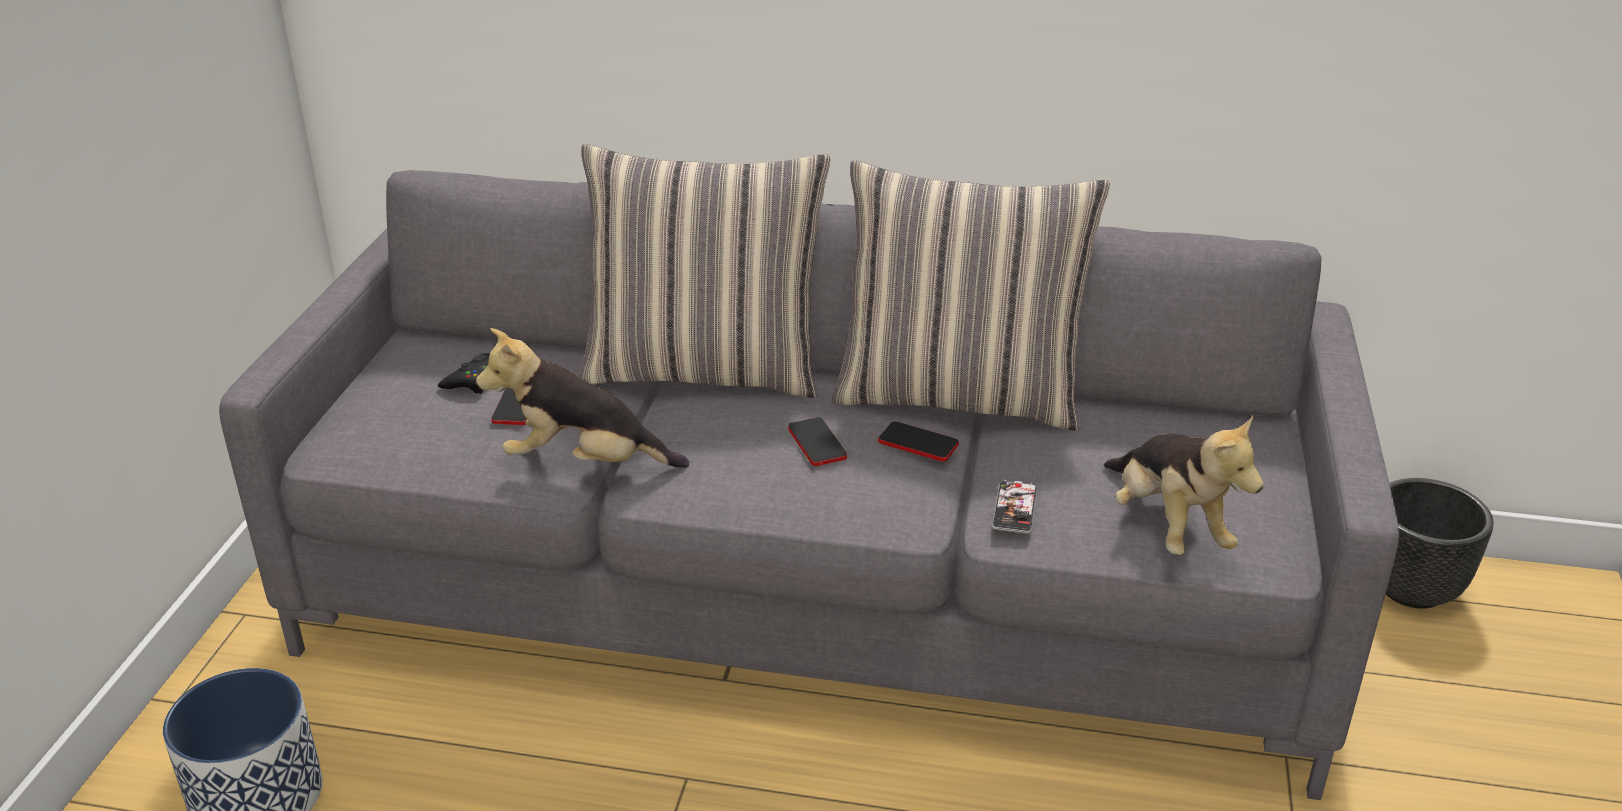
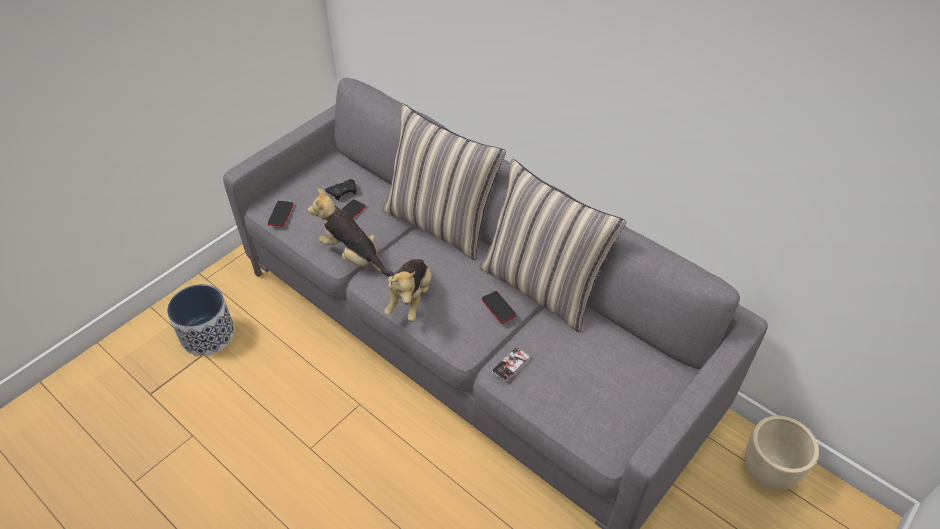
camera: 30 degrees right, 15 degrees up
(817, 443) = (454, 288): phone -> phone (280, 214)
(1167, 526) = (571, 408): plush toy -> plush toy (410, 299)
(1412, 588) = (769, 471): black planter -> beige planter

